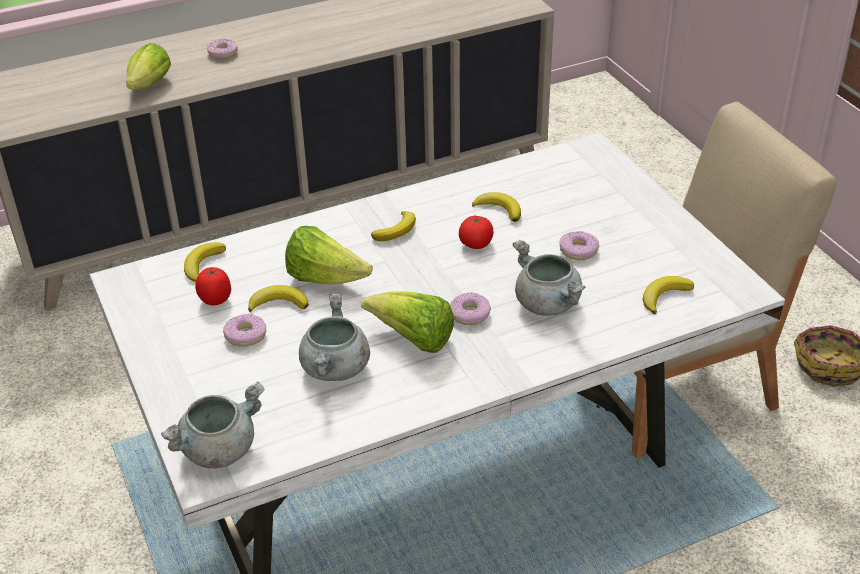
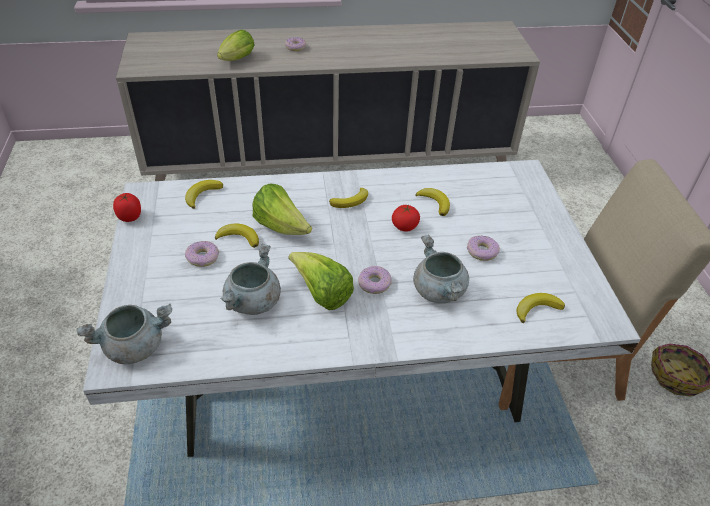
camera: 15 degrees right, 5 degrees up
(215, 299) = (197, 223): tomato -> tomato (130, 217)

